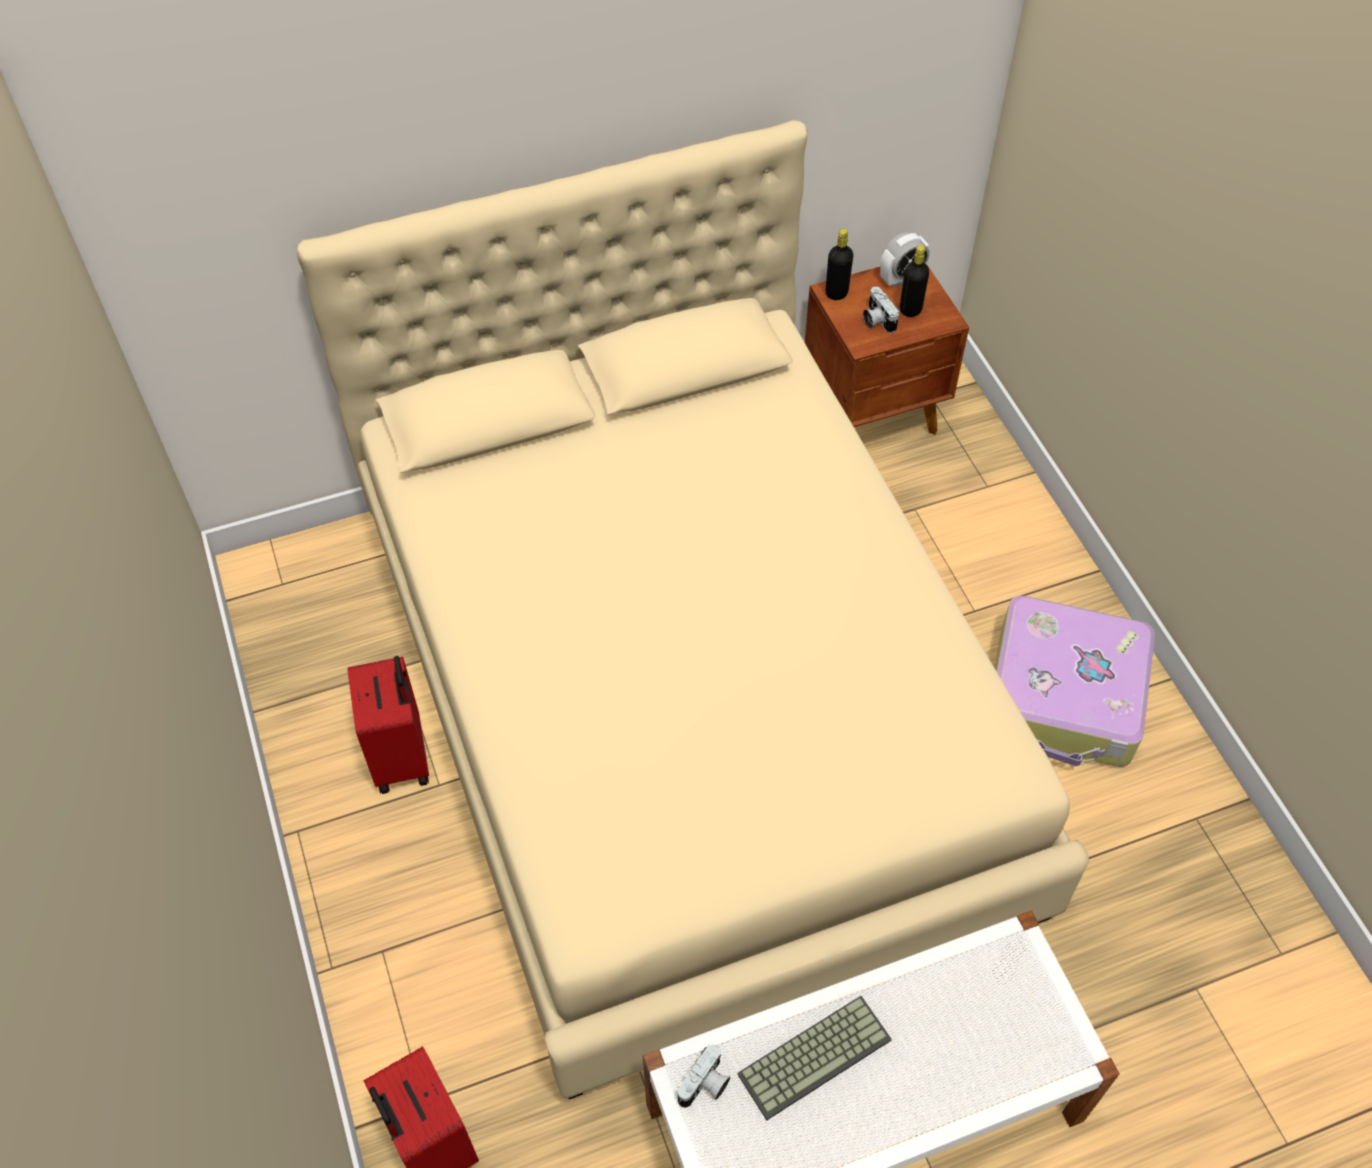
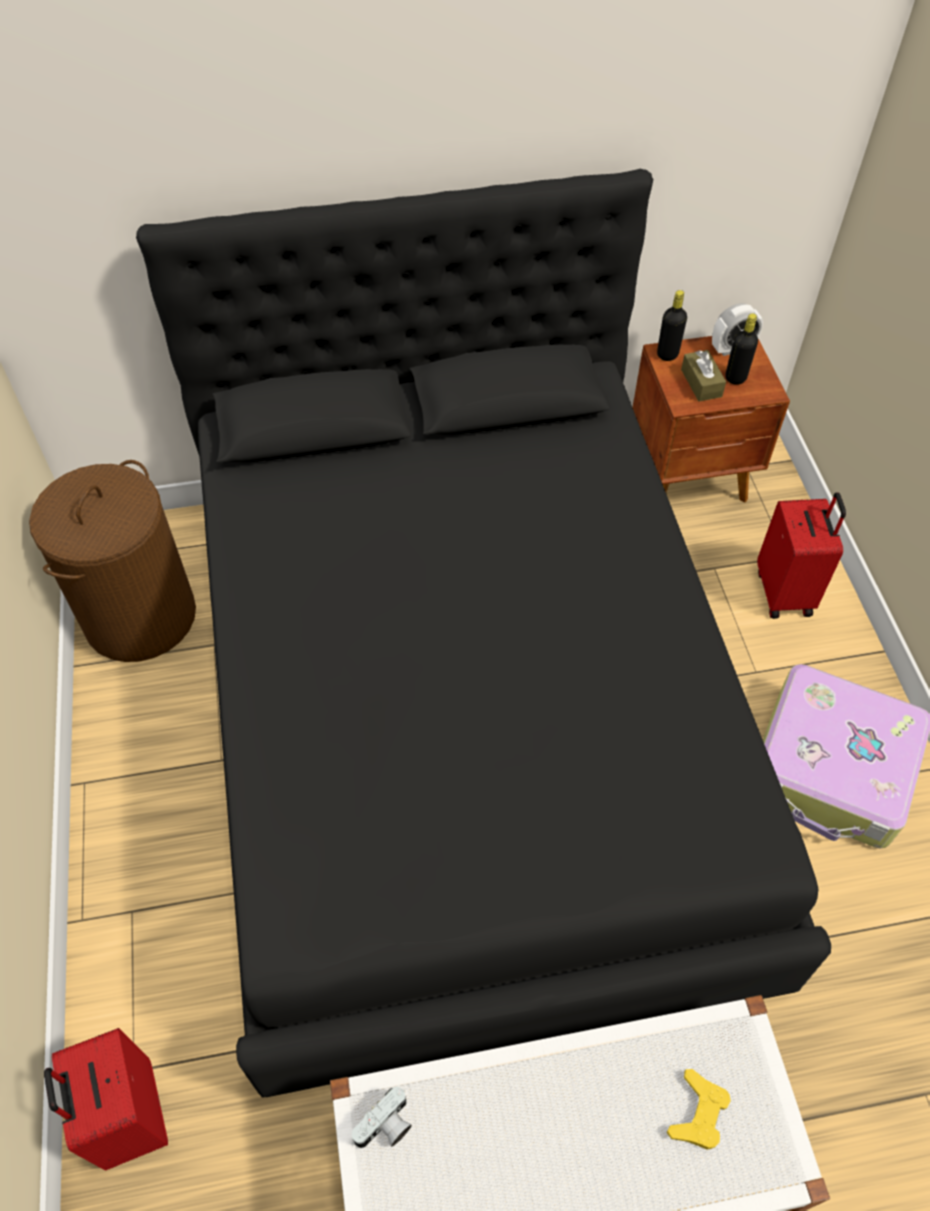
camera: 10 degrees right, 0 degrees up
(312, 647) = (140, 616): none -> brown laundry basket
(402, 757) = (194, 729): red suitcase -> red suitcase (785, 592)
(685, 701) = (465, 716): beige bed -> black bed
(814, 1054) = (506, 1113): keyboard -> none
(876, 320) = (701, 383): camera -> brown tissue box
(990, 1022) = (698, 1113): none -> yellow game controller

